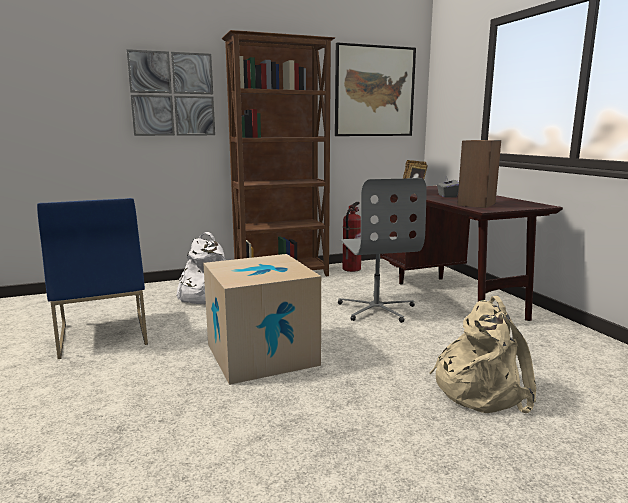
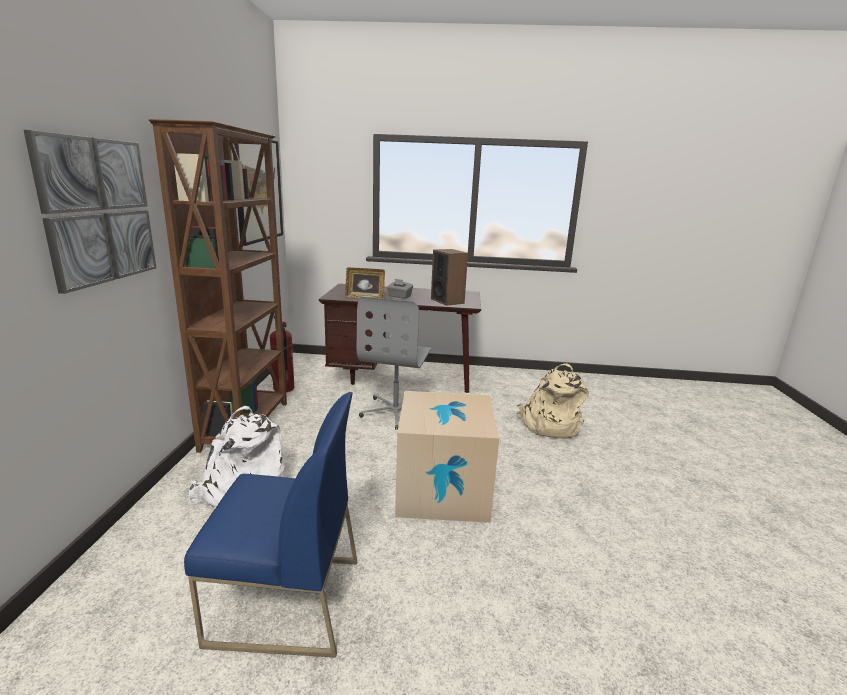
camera: 65 degrees left, 5 degrees up
(376, 309) = (396, 411): grey office chair -> grey office chair turned 90 degrees clockwise

